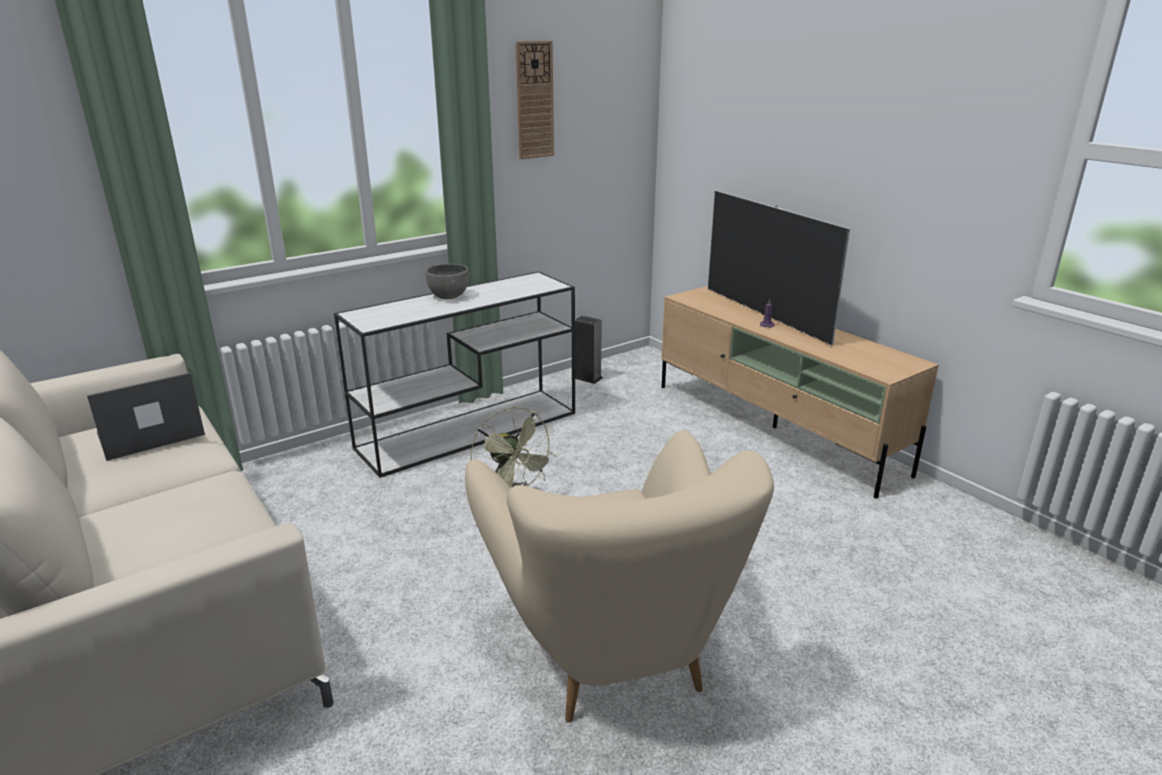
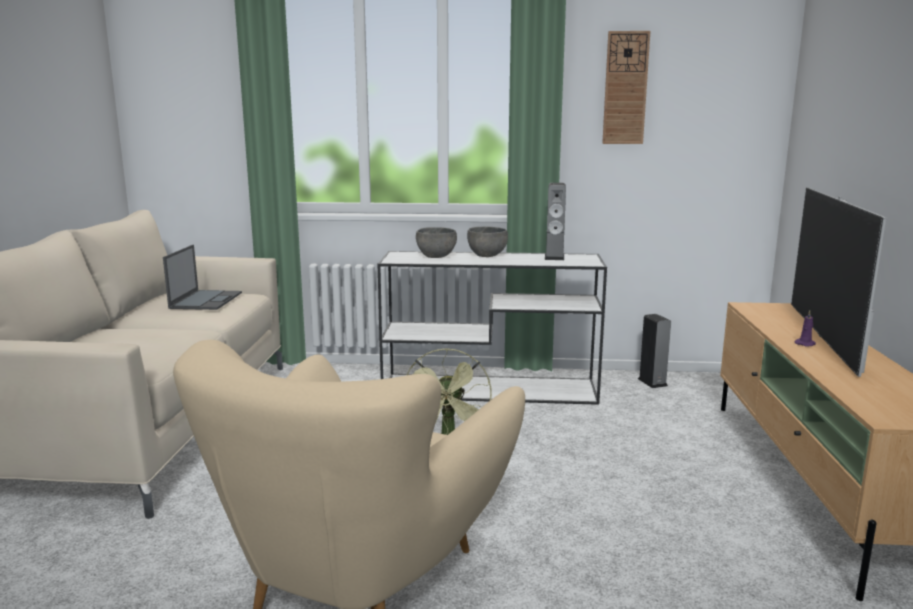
camera: 40 degrees right, 10 degrees down
(149, 435) = (206, 300): laptop -> laptop turned 90 degrees clockwise
(402, 310) = (435, 256): none -> grey bowl
(511, 284) = (554, 257): none -> speaker

